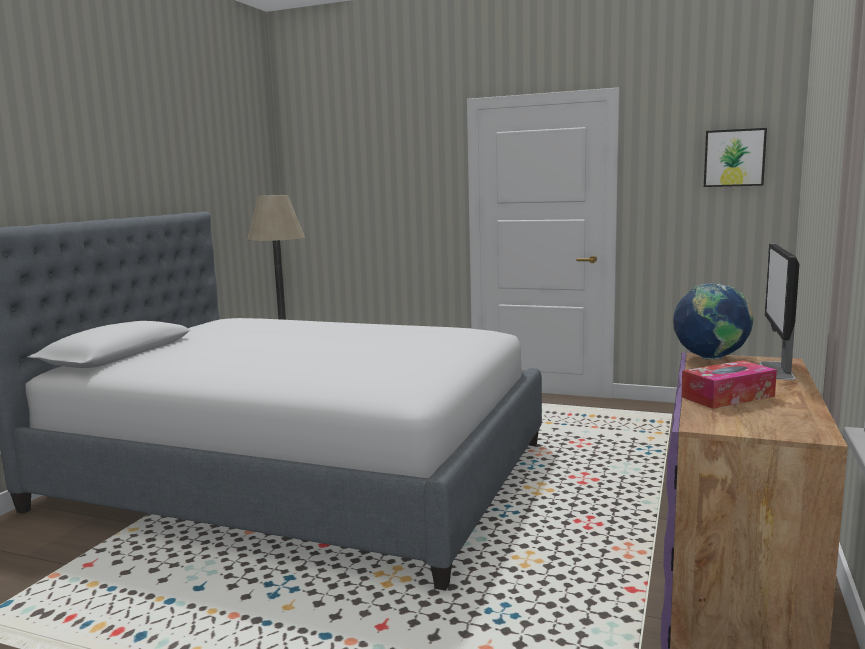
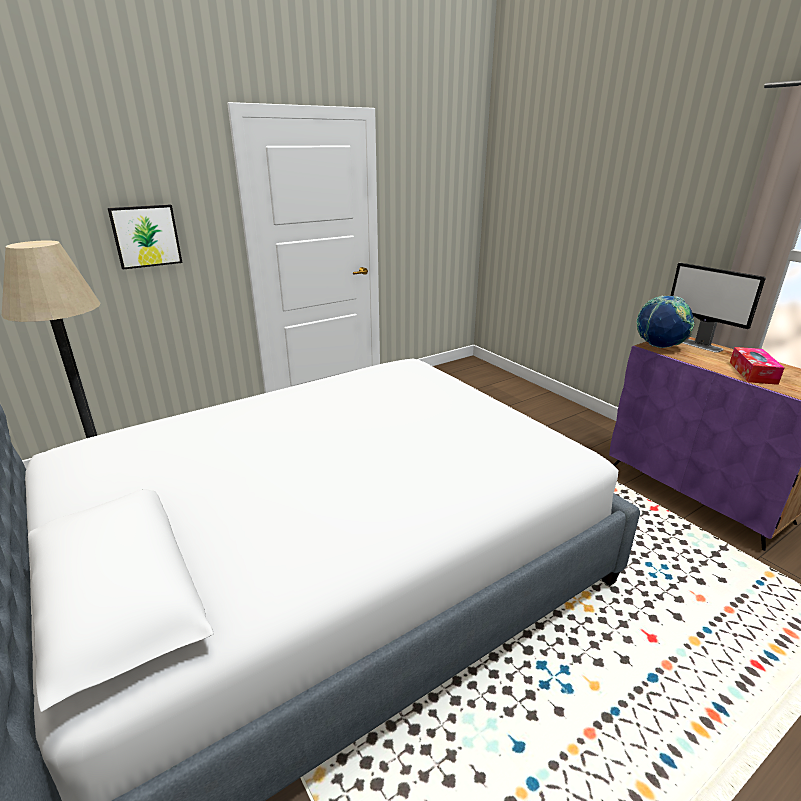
camera: 55 degrees left, 15 degrees up
(734, 158) = (451, 177): picture -> picture (146, 236)

